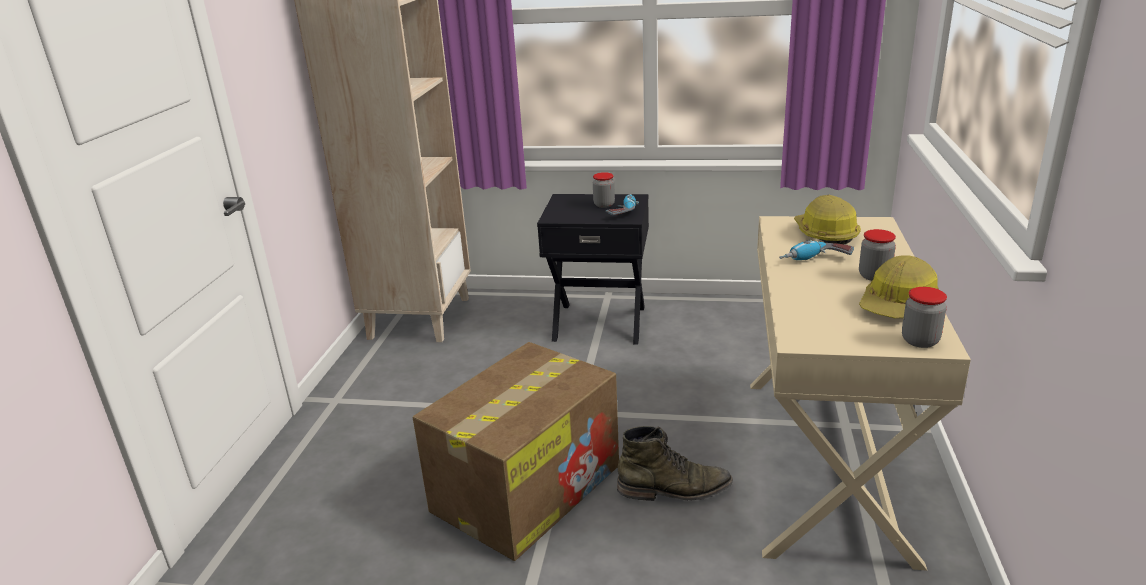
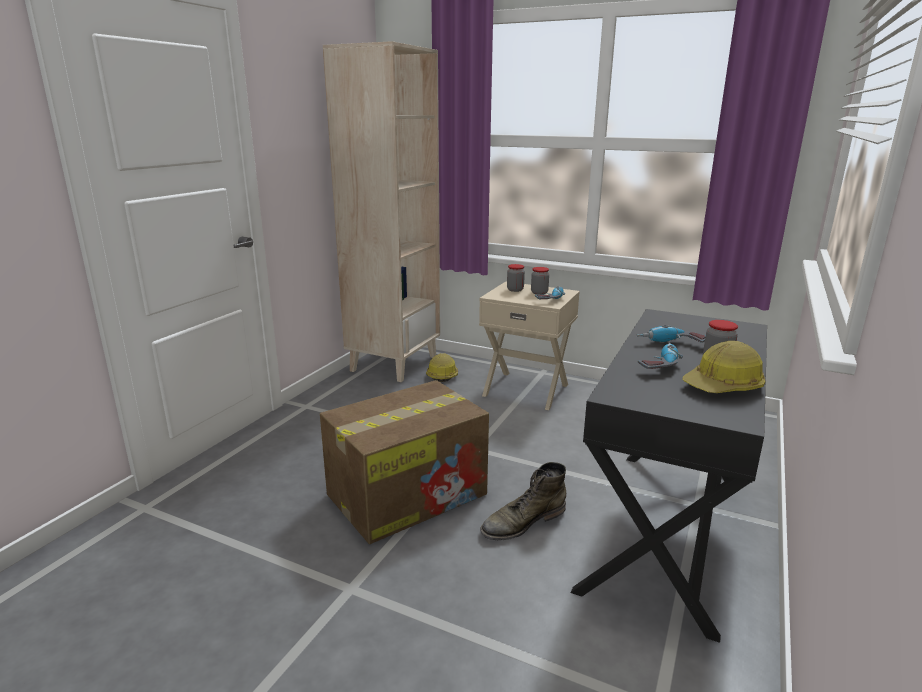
camera: 15 degrees right, 5 degrees down
(600, 322) = (526, 389): black nightstand -> beige nightstand
(674, 489) = (523, 522): green boot -> green boot turned 135 degrees clockwise
(820, 290) = (659, 364): none -> power drill
(825, 234) = (694, 328): hard hat -> hard hat (442, 374)
(826, 462) = (665, 531): beige desk -> black desk
(920, 341) = (724, 414): jar -> jar (515, 290)

